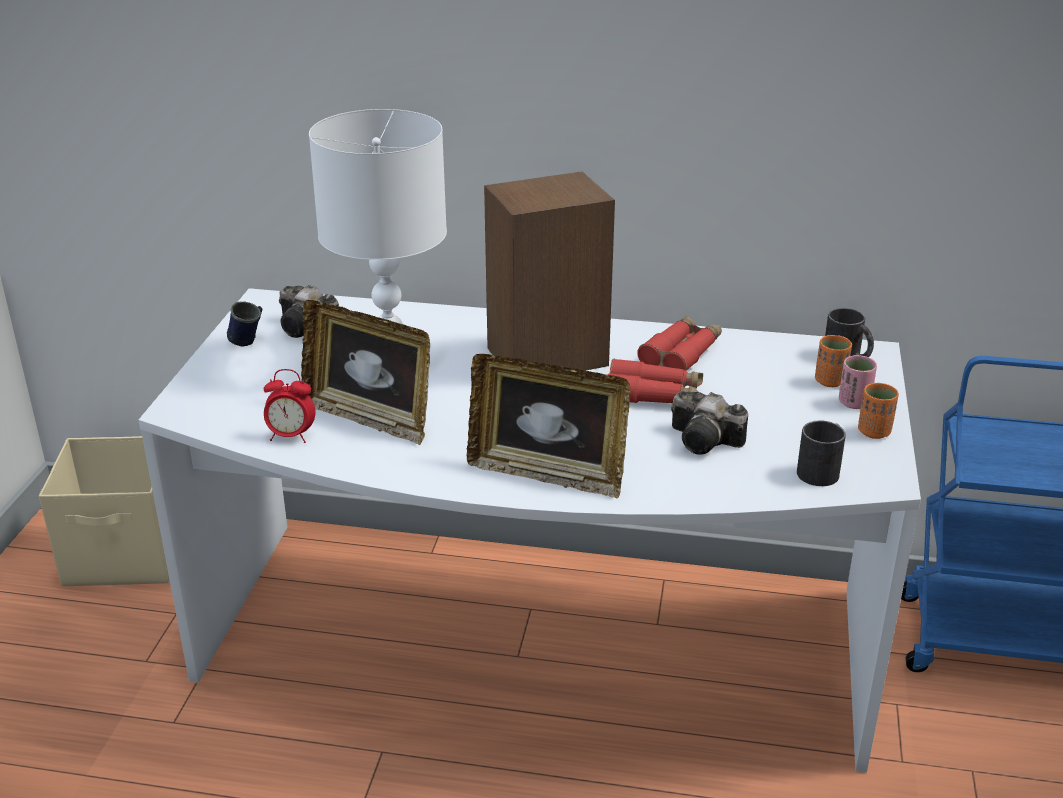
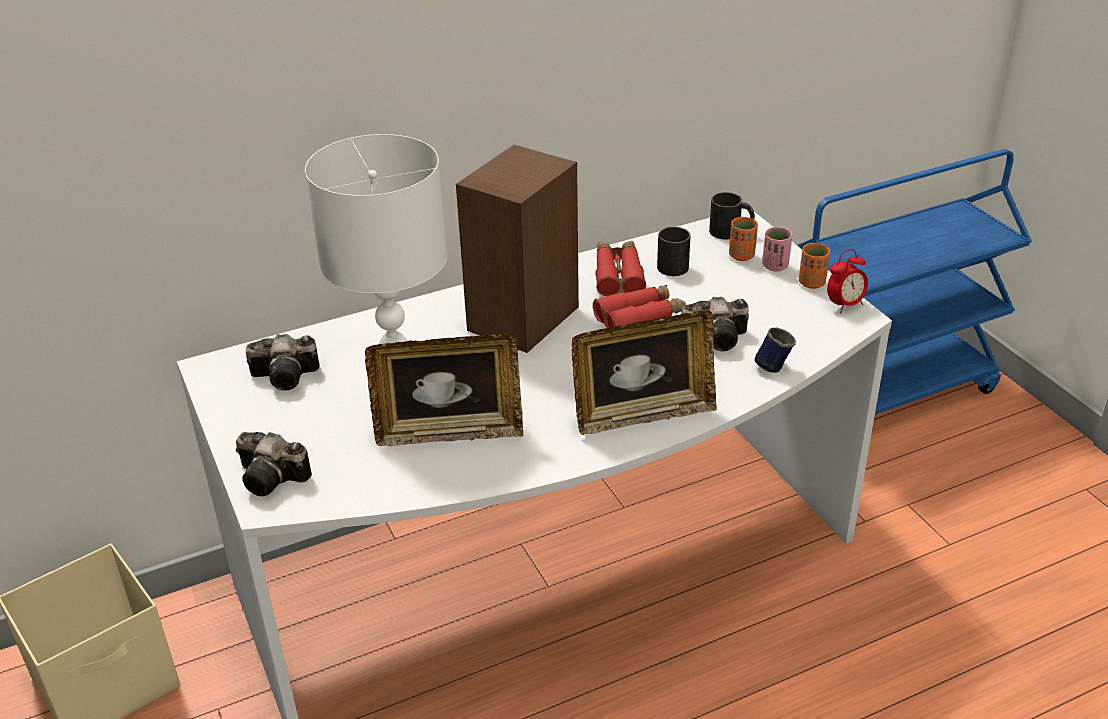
camera: 35 degrees left, 5 degrees up
(204, 395) = (274, 478): none -> camera
(249, 340) = (248, 410): blue mug -> blue mug (772, 364)
(291, 436) = (404, 479): alarm clock -> alarm clock (845, 305)
(822, 470) = (813, 326): black mug -> black mug (672, 263)

